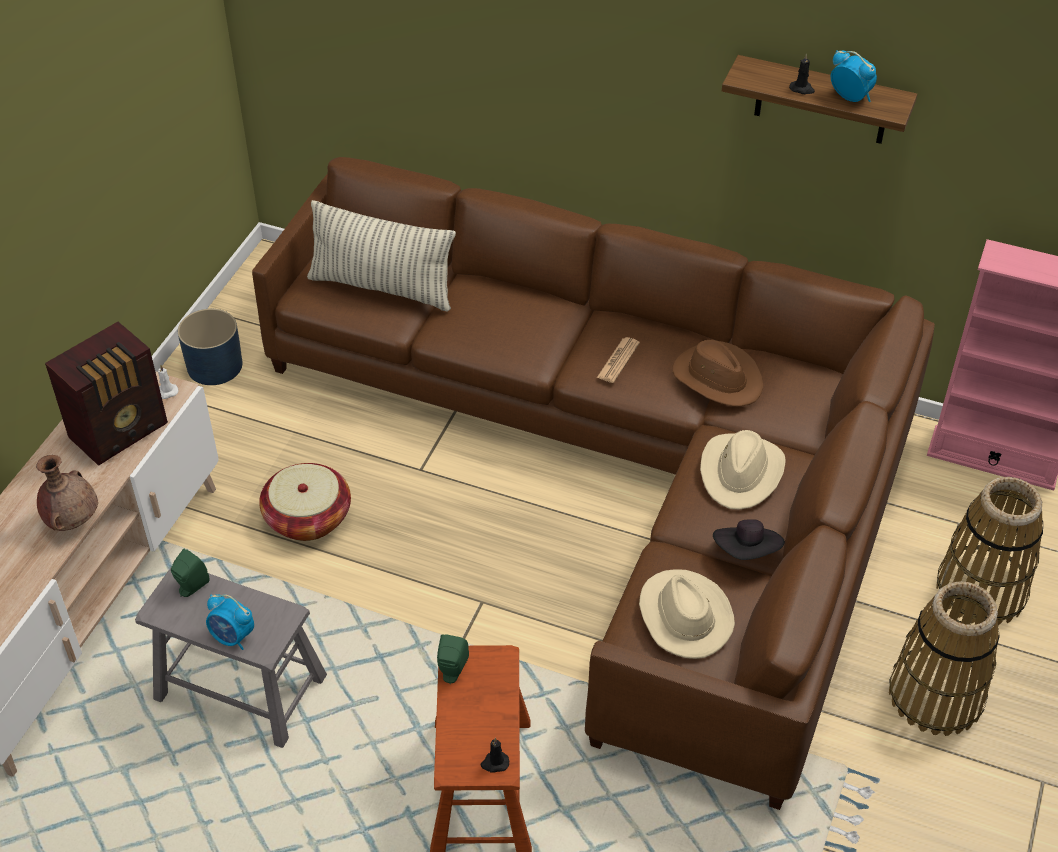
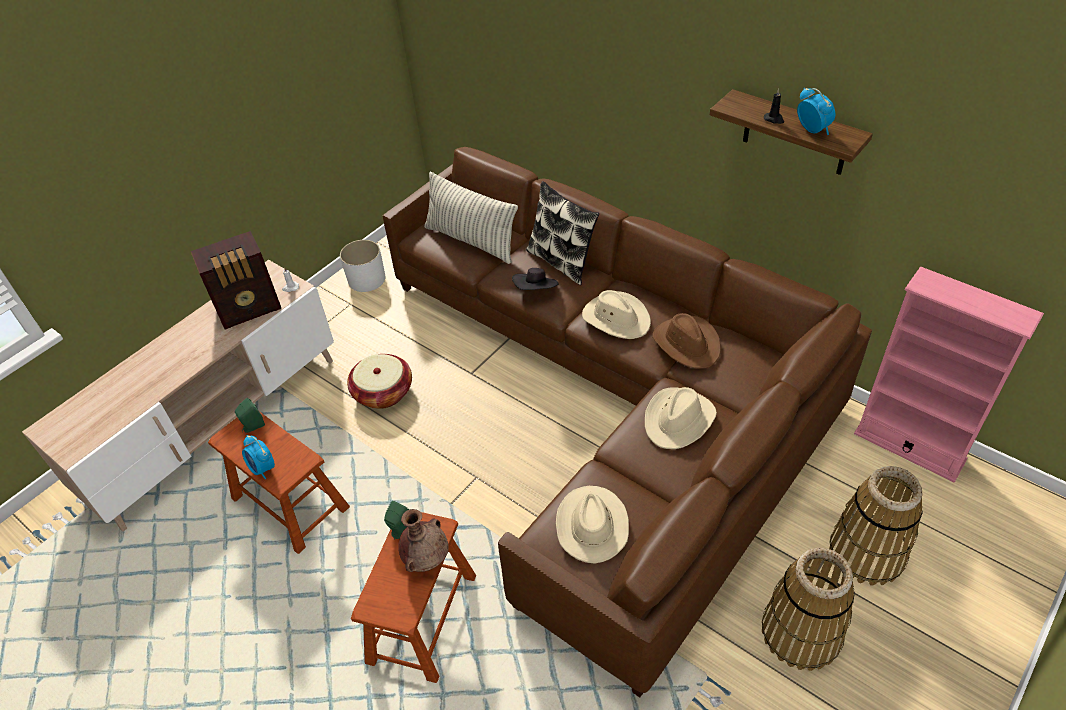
camera: 20 degrees right, 0 degrees up
(73, 520) = (191, 364): brown vase -> brown vase (427, 558)
(215, 366) = (366, 279): blue planter -> white planter
(240, 687) = (290, 503): grey stool -> brown stool
(494, 763) = (401, 611): black candle -> none
(517, 297) = (562, 261): none -> pillow
(618, 360) = (616, 318): newspaper -> beige hat
(747, 552) = (661, 484): black hat -> black hat (536, 290)

